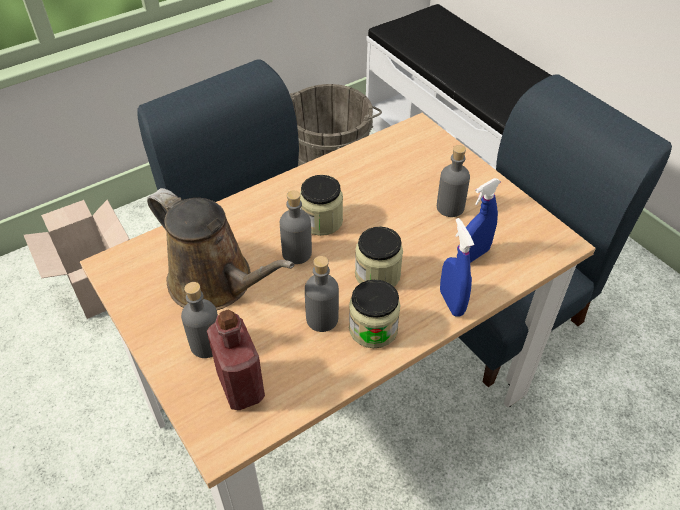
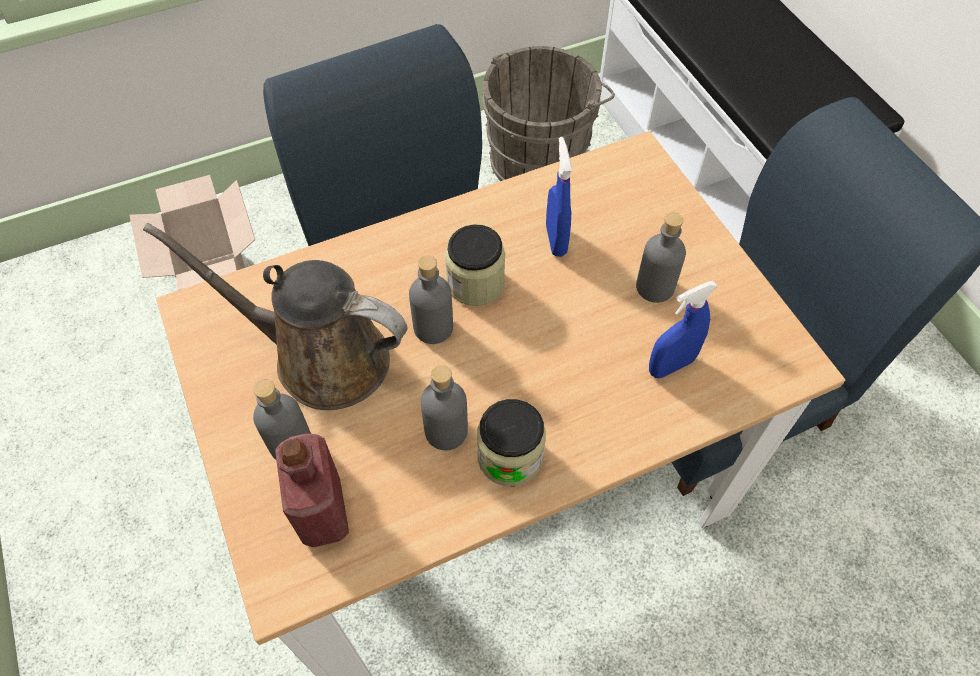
camera: 10 degrees right, 10 degrees up
(216, 283) = (320, 357): brown watering can -> brown watering can turned 150 degrees clockwise
(377, 274) = (533, 376): jar -> none
(451, 303) = (624, 434): blue spray bottle -> blue spray bottle (556, 240)

